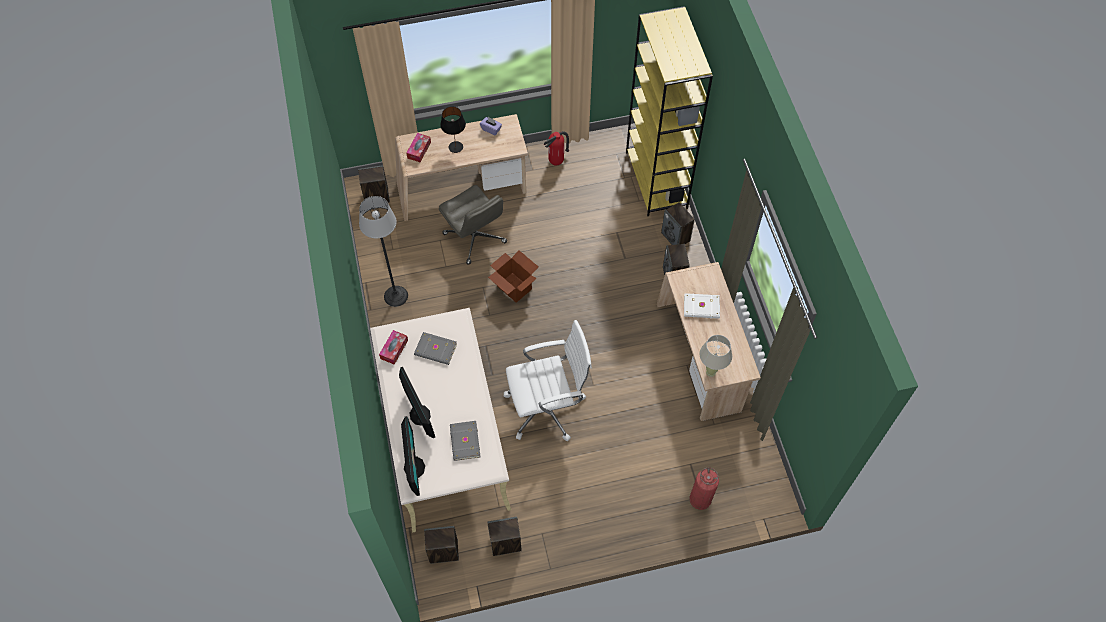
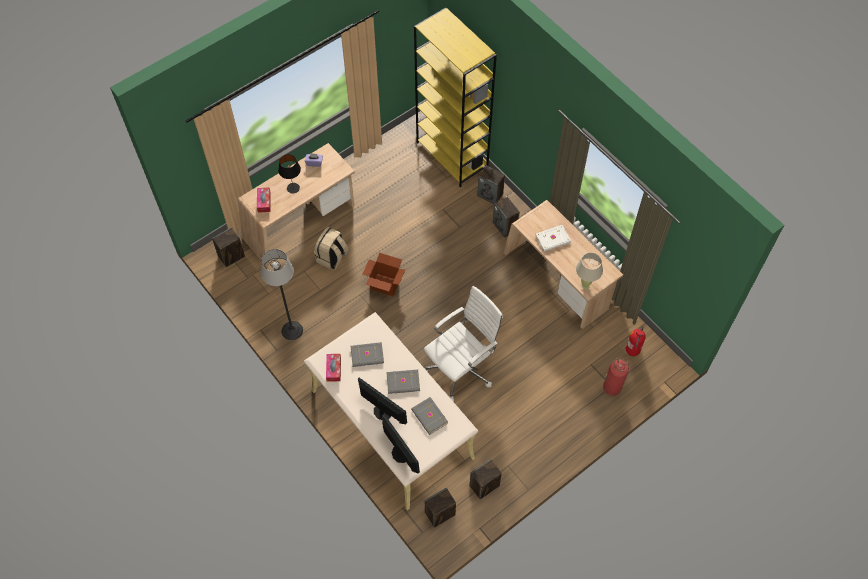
camera: 25 degrees left, 0 degrees up
(457, 394) = (403, 383): none -> grey book
(475, 238) = (332, 258): grey office chair -> beige backpack
(556, 162) = (365, 171): fire extinguisher -> fire extinguisher (632, 352)

